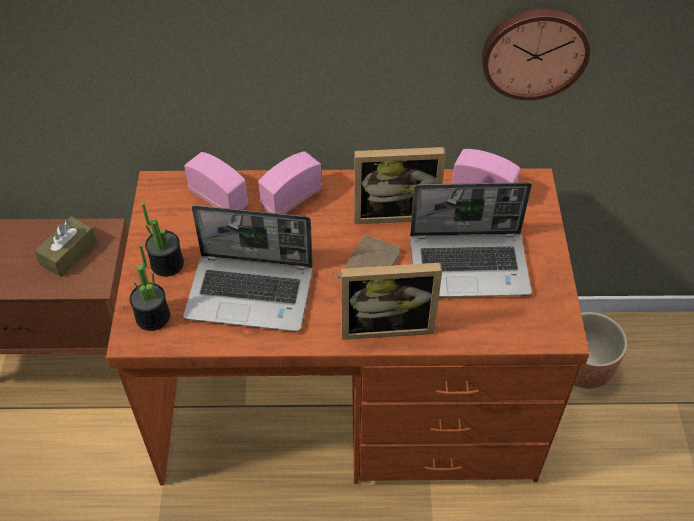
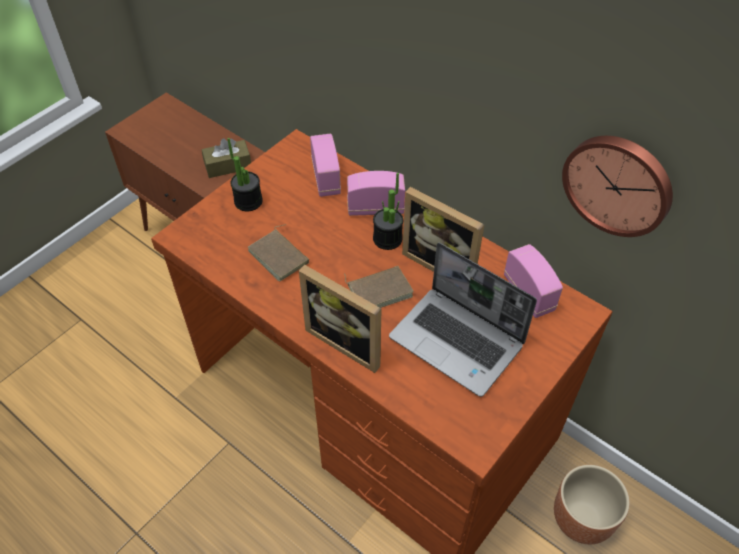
camera: 40 degrees right, 0 degrees up
(153, 317) = (203, 230): potted plant -> potted plant (387, 239)
(252, 293) = (280, 256): laptop -> brown book

